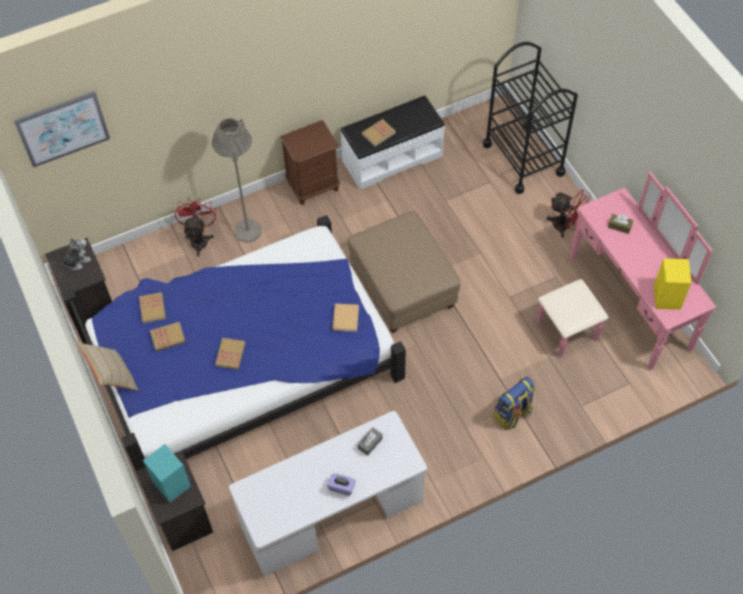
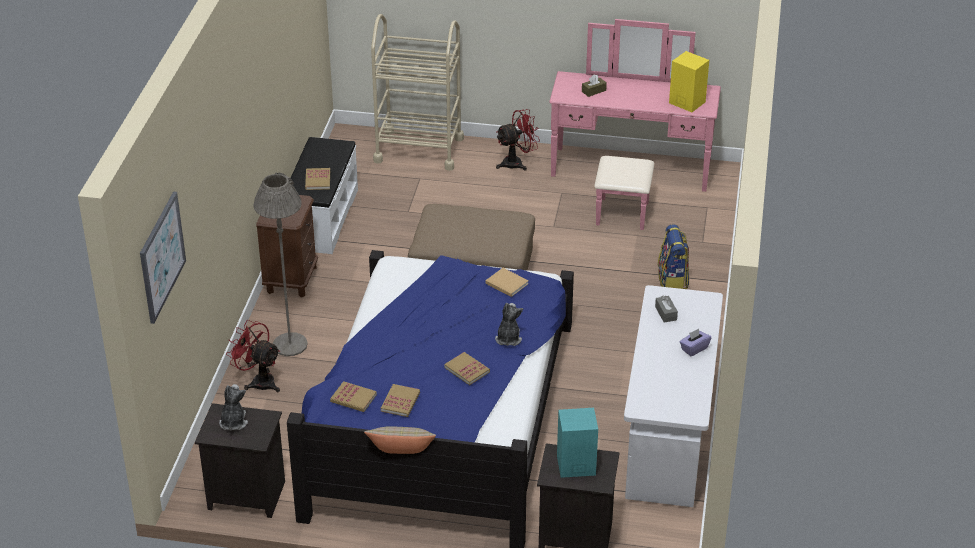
camera: 55 degrees left, 20 degrees down
(285, 357) = (508, 338): none -> plush toy
(523, 159) = (419, 149): black cart -> beige cart

